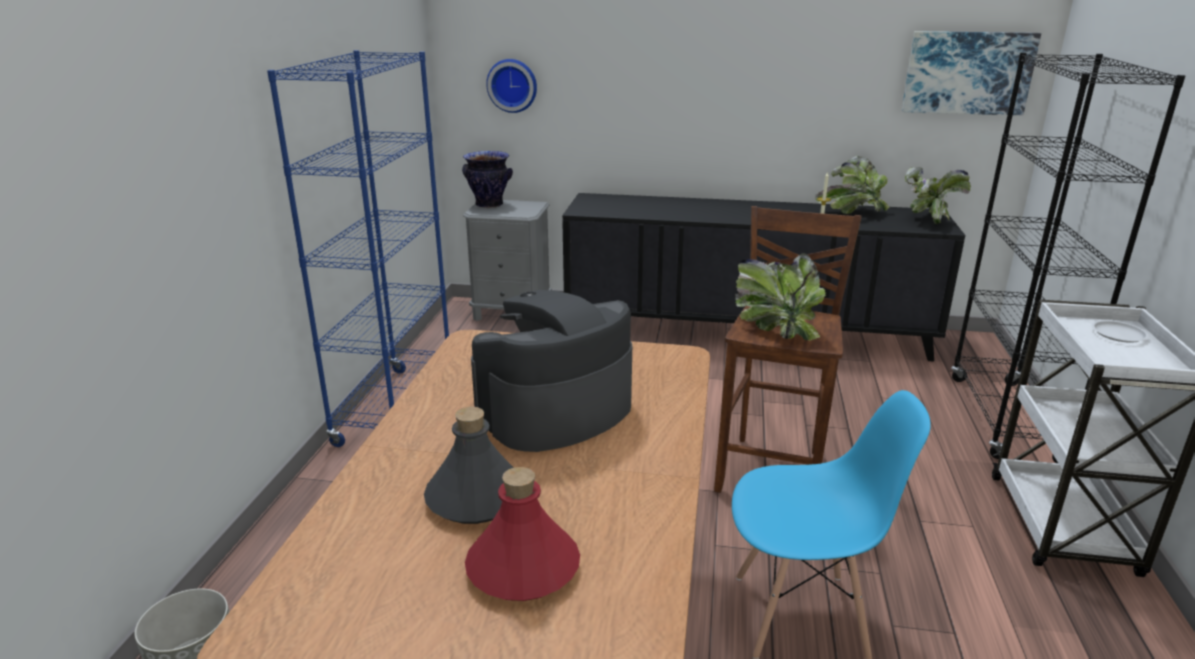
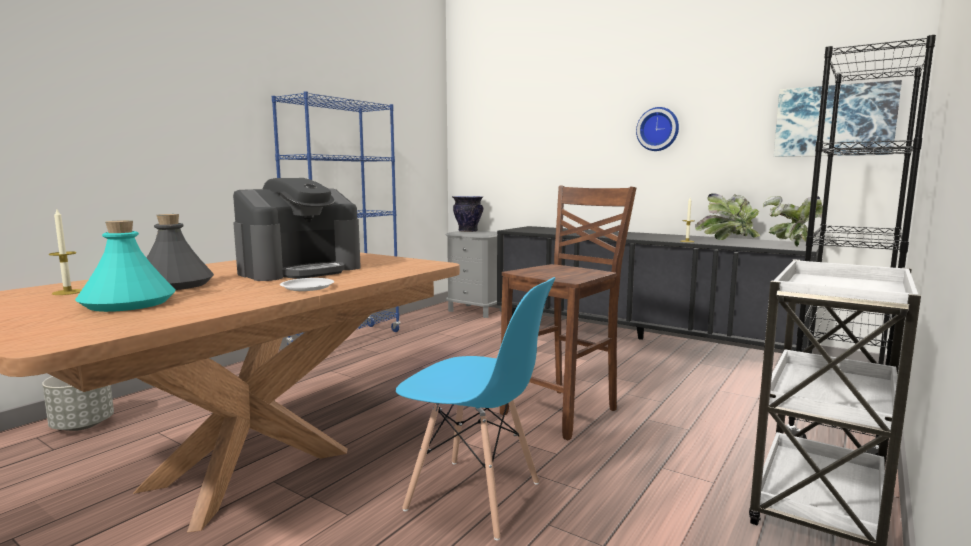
camera: 25 degrees right, 15 degrees down
(371, 562) = (67, 292): none -> candle
(512, 85) = (491, 151): wall clock -> wall clock (658, 129)
(523, 569) = (127, 303): red bottle -> turquoise bottle
(555, 411) = (300, 270): coffee machine -> coffee machine turned 150 degrees clockwise
(776, 330) = (547, 272): potted plant -> none
(1118, 335) = (858, 284): white plate -> white plate (307, 287)

